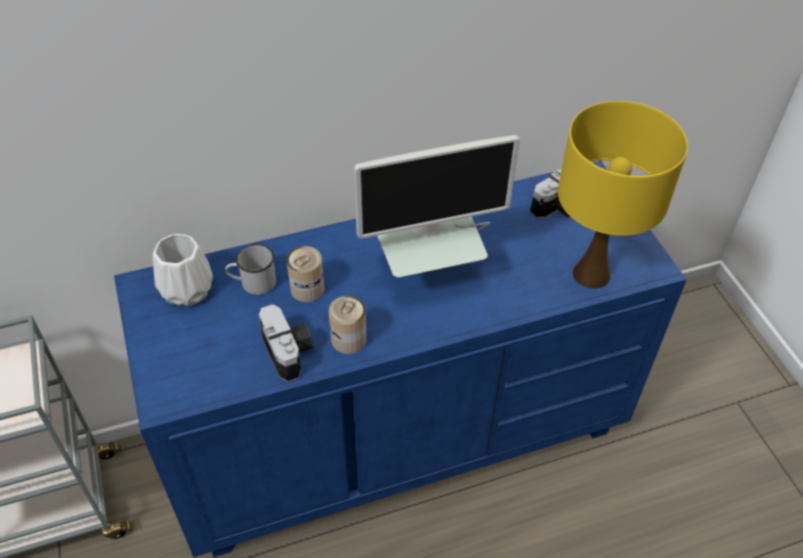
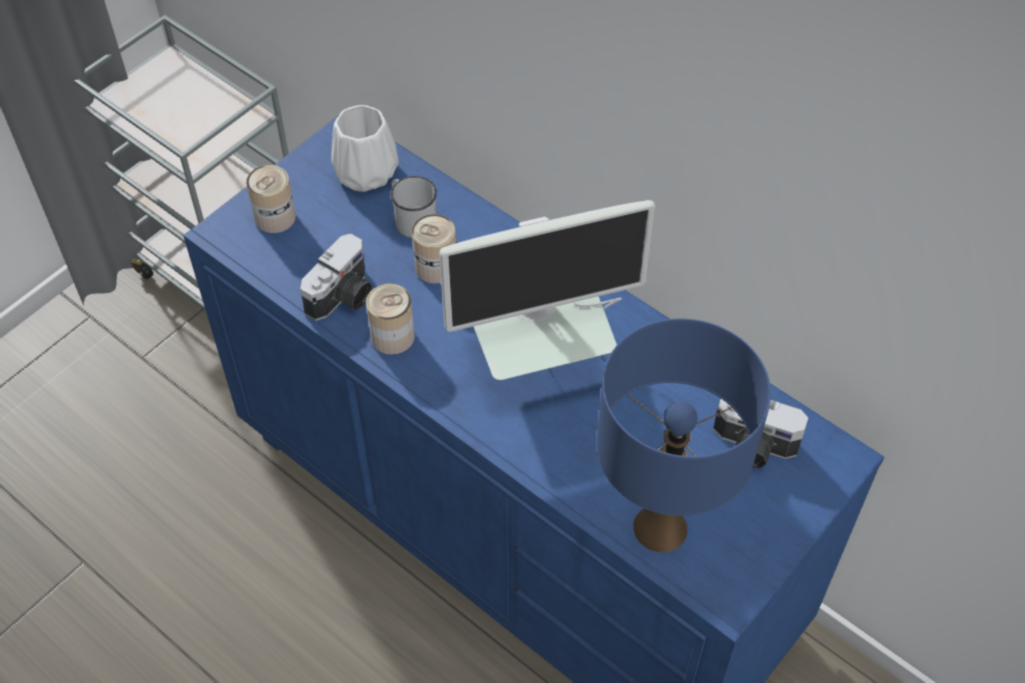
camera: 60 degrees right, 5 degrees up
(178, 361) = (275, 217): none -> can
(428, 271) = (540, 360): monitor -> monitor turned 60 degrees counterclockwise
(592, 274) = (660, 529): yellow table lamp -> blue table lamp

